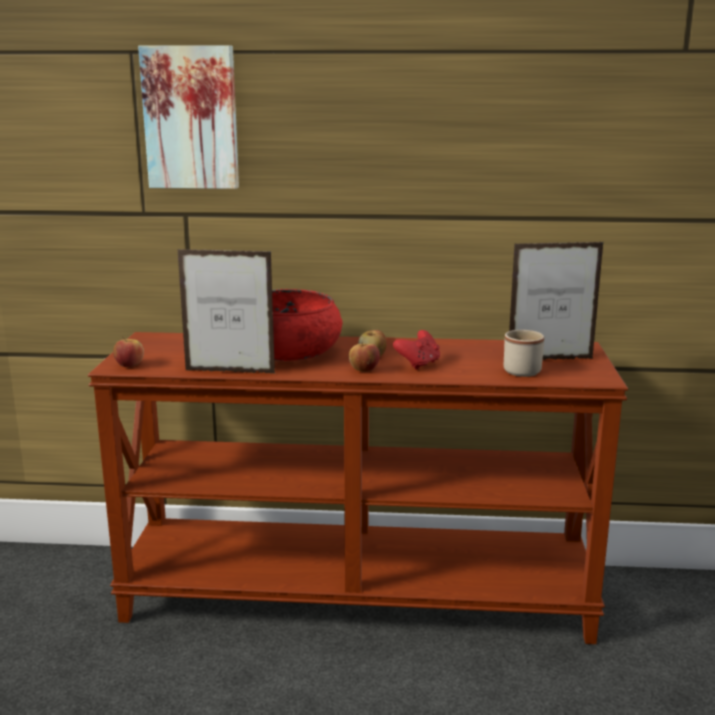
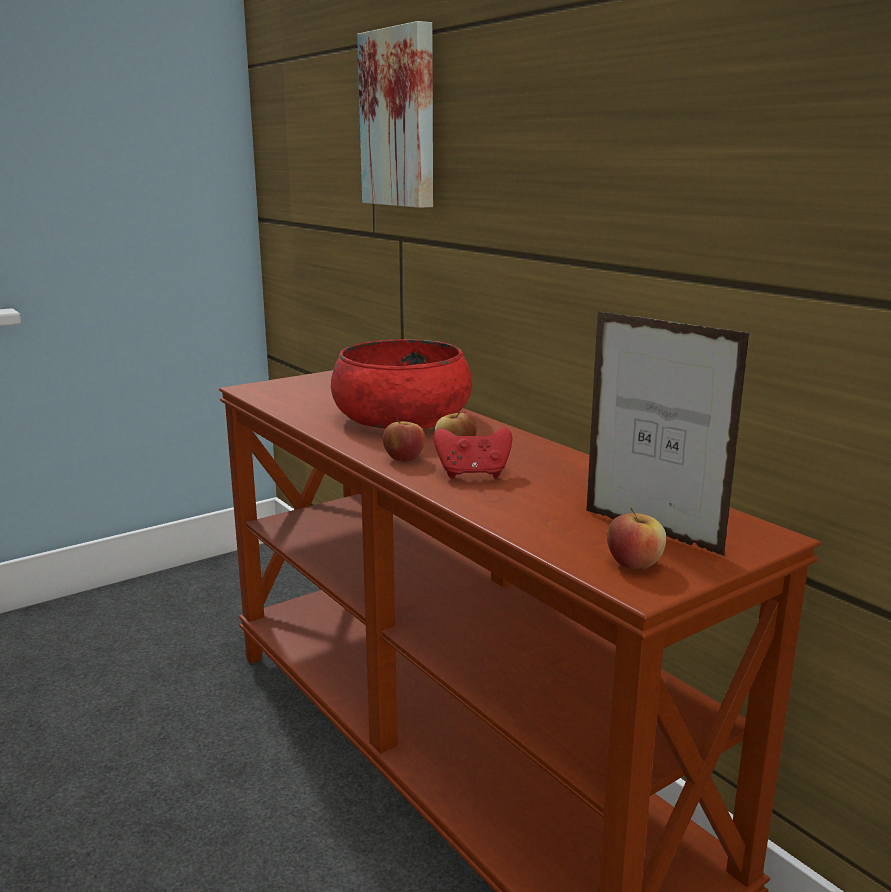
camera: 50 degrees right, 0 degrees up
(129, 365) = (259, 390): apple -> apple (634, 564)
(230, 372) = (299, 419): picture frame -> none
(525, 370) = (572, 529): beige mug -> none

